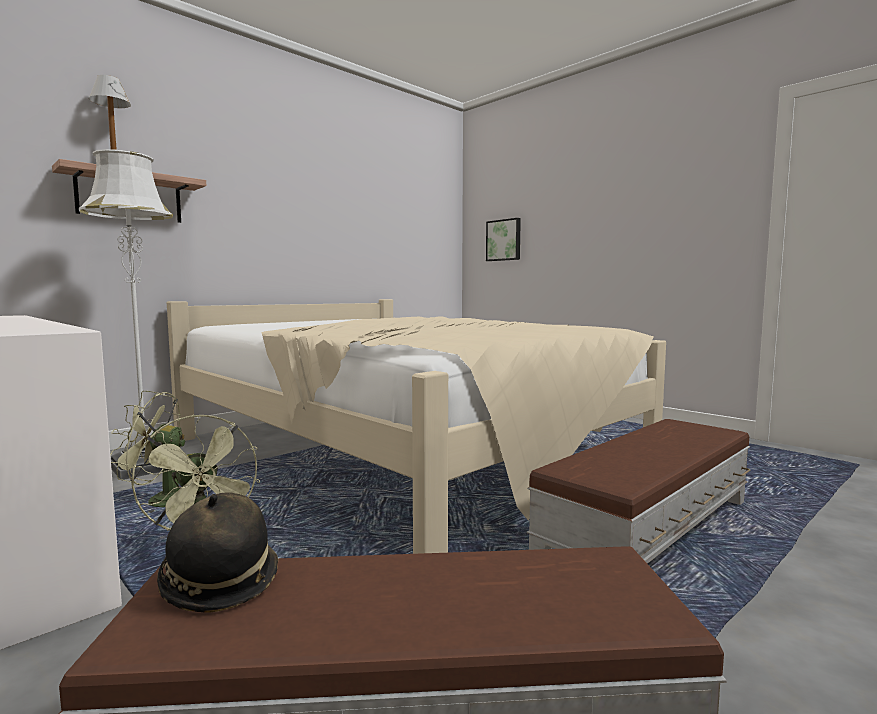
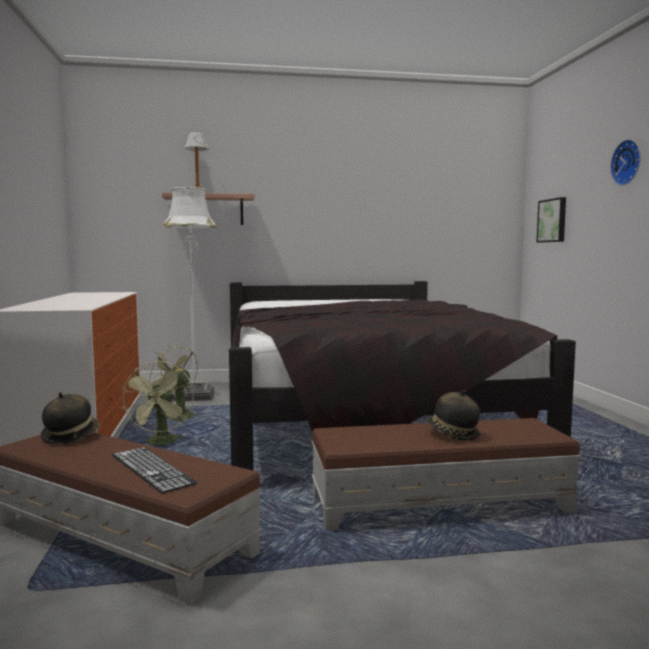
camera: 35 degrees right, 0 degrees up
(402, 451) = (360, 415): beige bed -> black bed
(509, 594) = (152, 469): none -> keyboard
(598, 186) = (628, 162): none -> wall clock
(664, 447) = (451, 434): none -> hat

